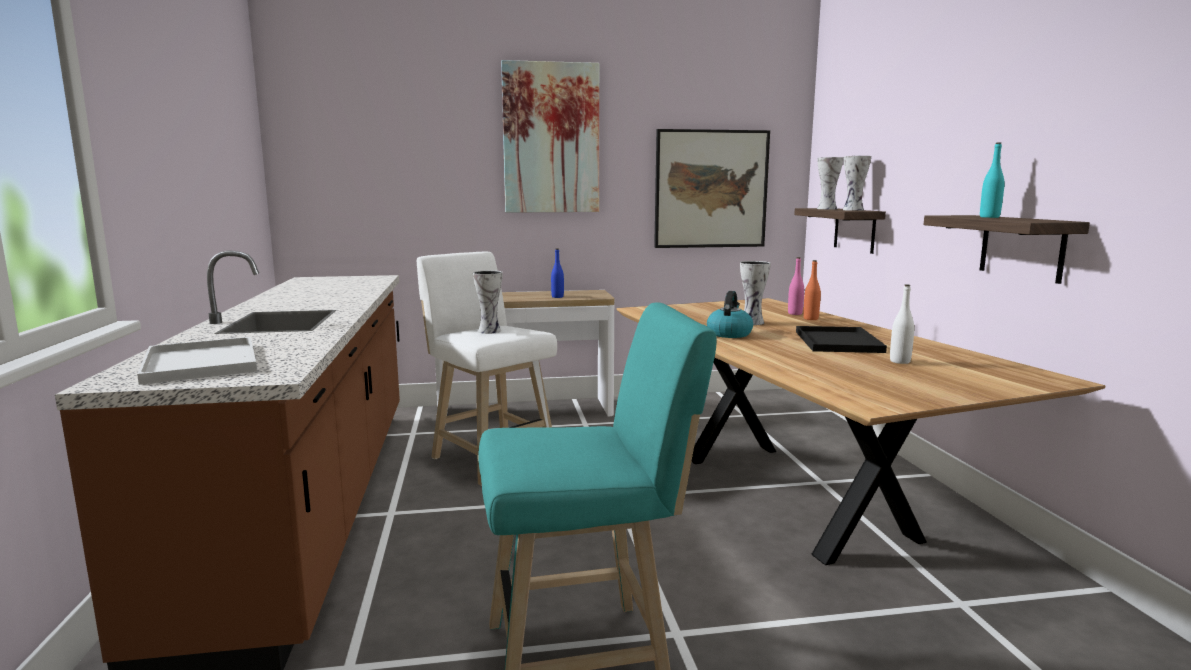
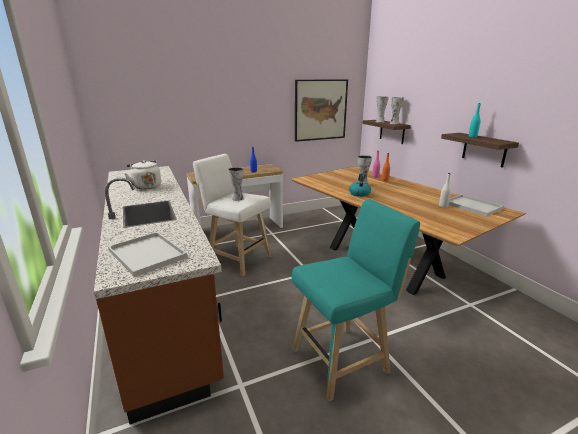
camera: 15 degrees left, 10 degrees up
(325, 293) = (146, 186): none -> white kettle
(551, 138) = (242, 85): picture -> none
(836, 341) = (408, 195): black tray -> none
(971, 365) = (471, 206): none -> white tray

